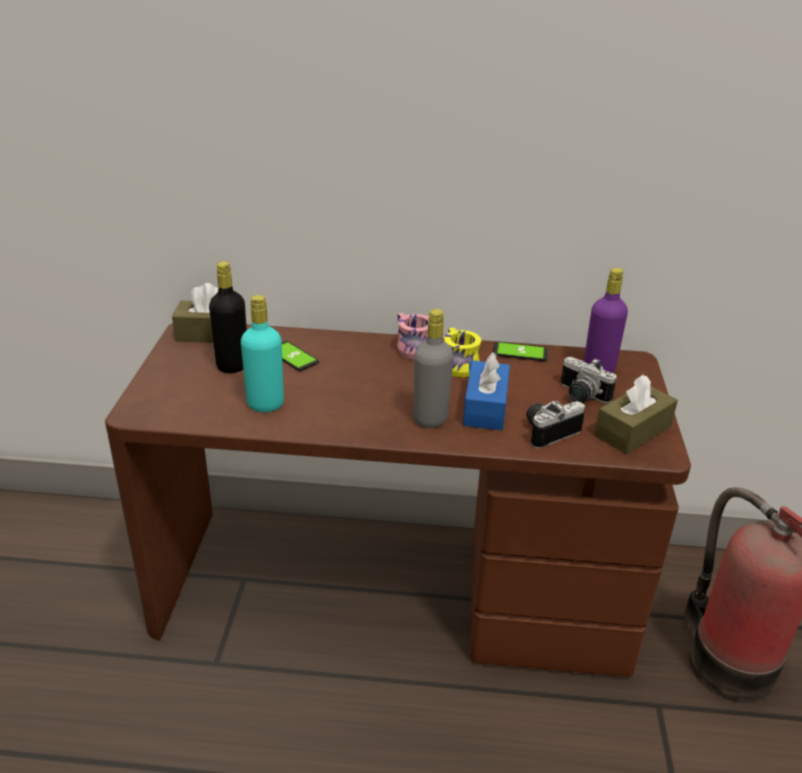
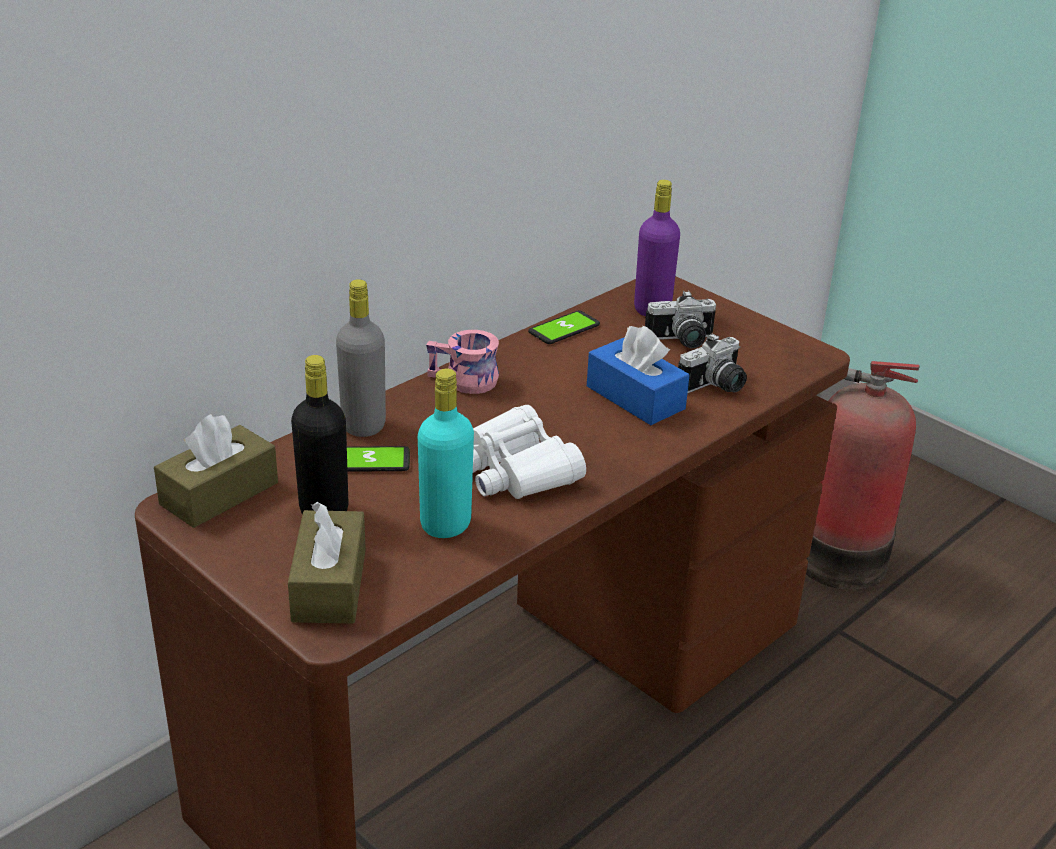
camera: 50 degrees left, 0 degrees up
(347, 402) = (515, 470): none -> white binoculars
(430, 419) = (615, 437): grey bottle -> grey bottle (363, 425)
(455, 365) = (535, 374): yellow mug -> none
(547, 431) = (715, 387): camera -> camera turned 135 degrees counterclockwise
(633, 431) = (768, 348): brown tissue box -> brown tissue box (329, 585)

